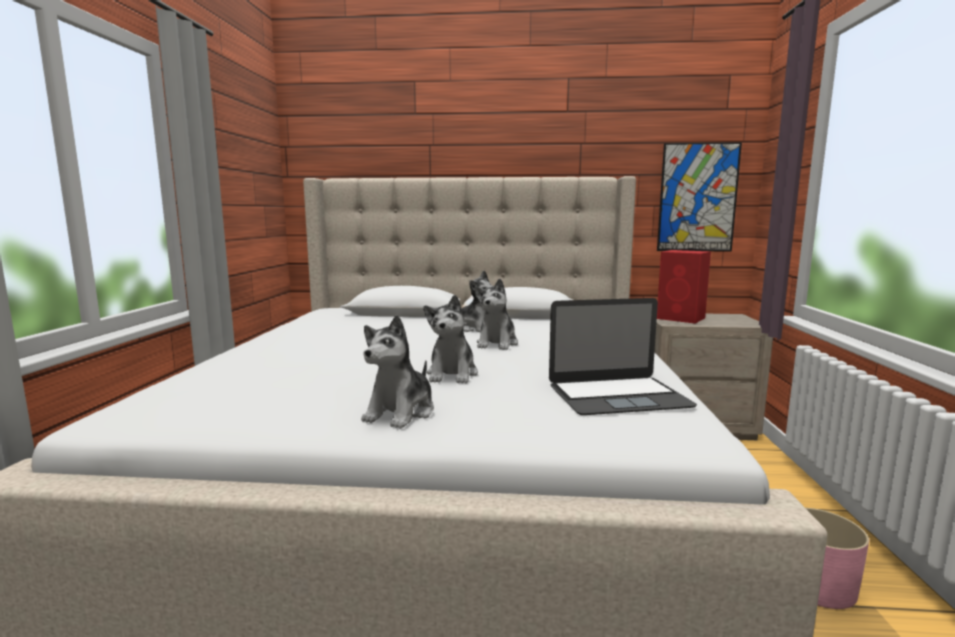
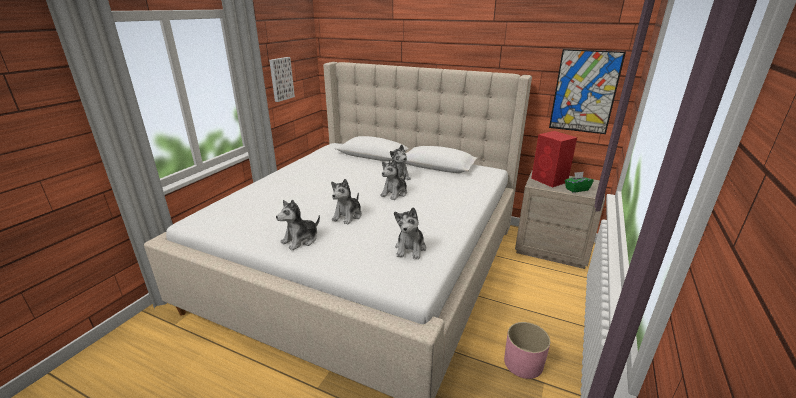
camera: 20 degrees right, 15 degrees up
(235, 194) = (280, 79): none -> picture
(618, 396) = (410, 248): laptop -> plush toy
(726, 322) = (576, 189): none -> green tissue box

